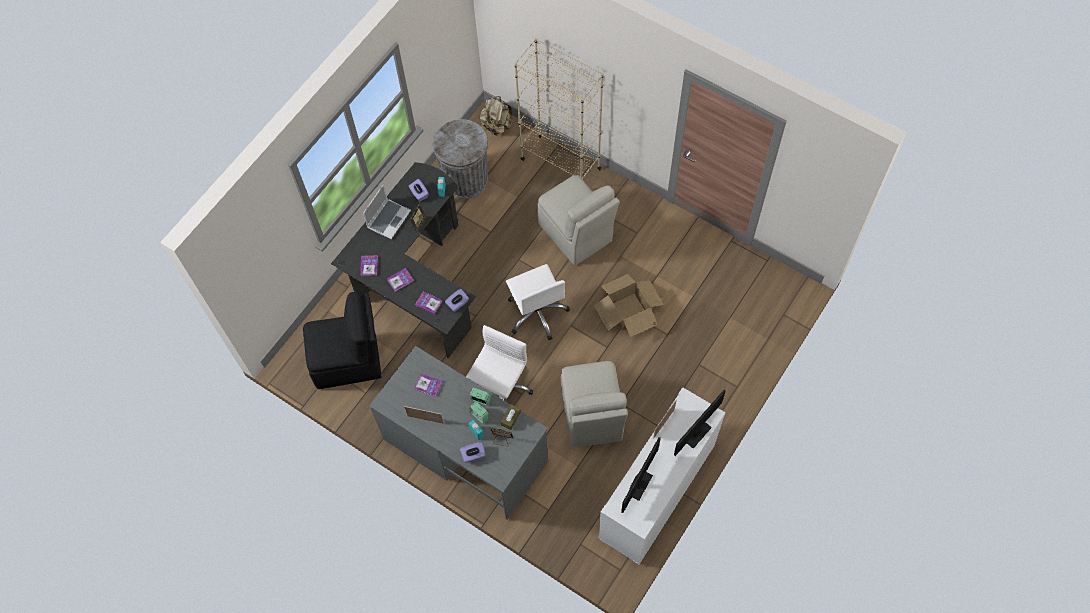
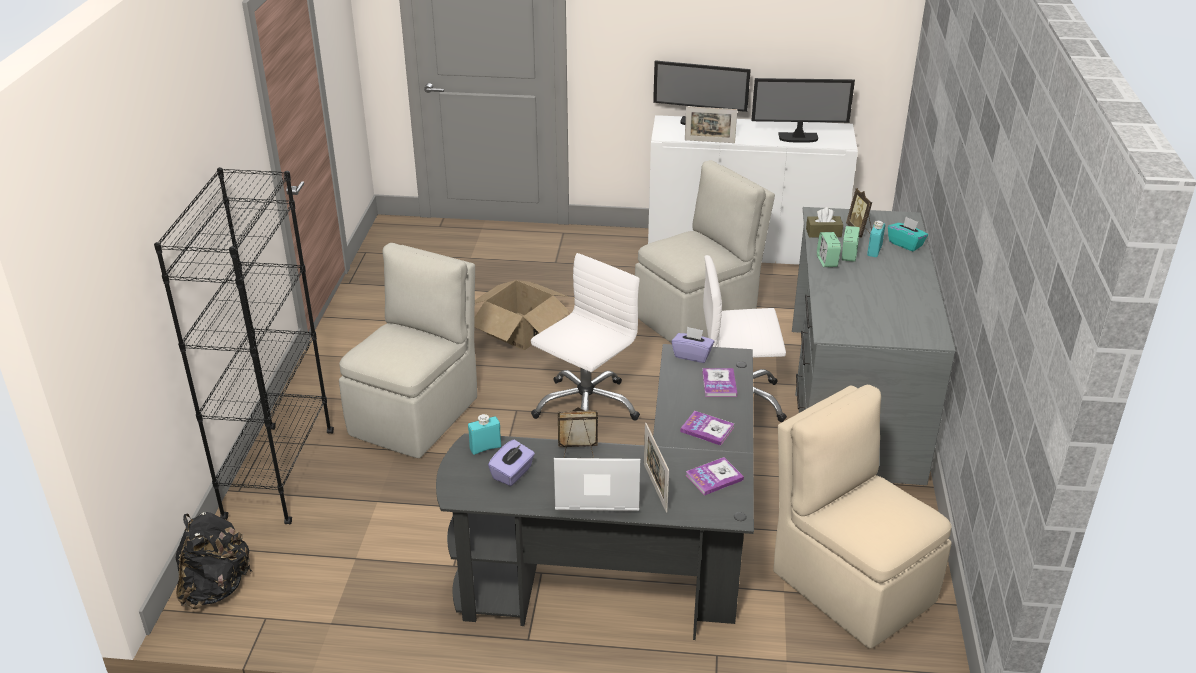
camera: 120 degrees left, 30 degrees down
(349, 361) = (850, 583): black chair -> beige chair
(425, 419) = (909, 294): picture frame -> picture frame (655, 487)
(428, 385) = (859, 308): book -> none
(465, 179) = (371, 583): grey trash can -> none
(473, 455) = (905, 244): purple tissue box -> turquoise tissue box
(497, 125) = (216, 587): beige backpack -> black backpack
(560, 163) = (279, 474): beige bookcase -> black bookcase

